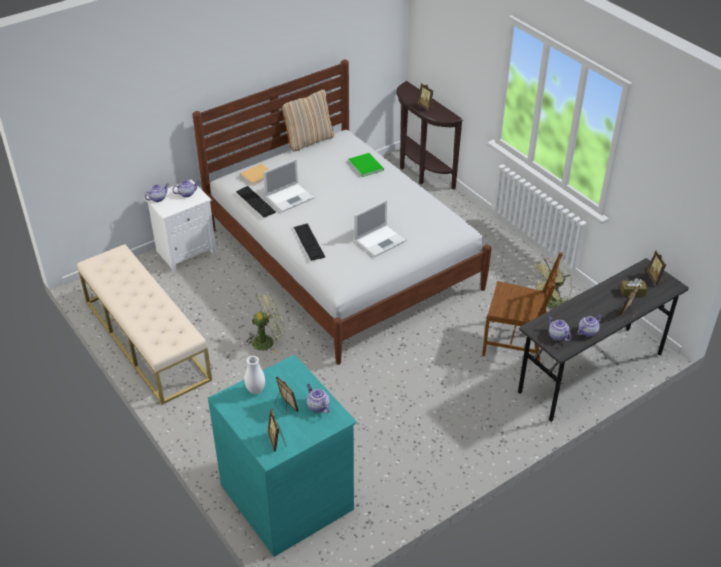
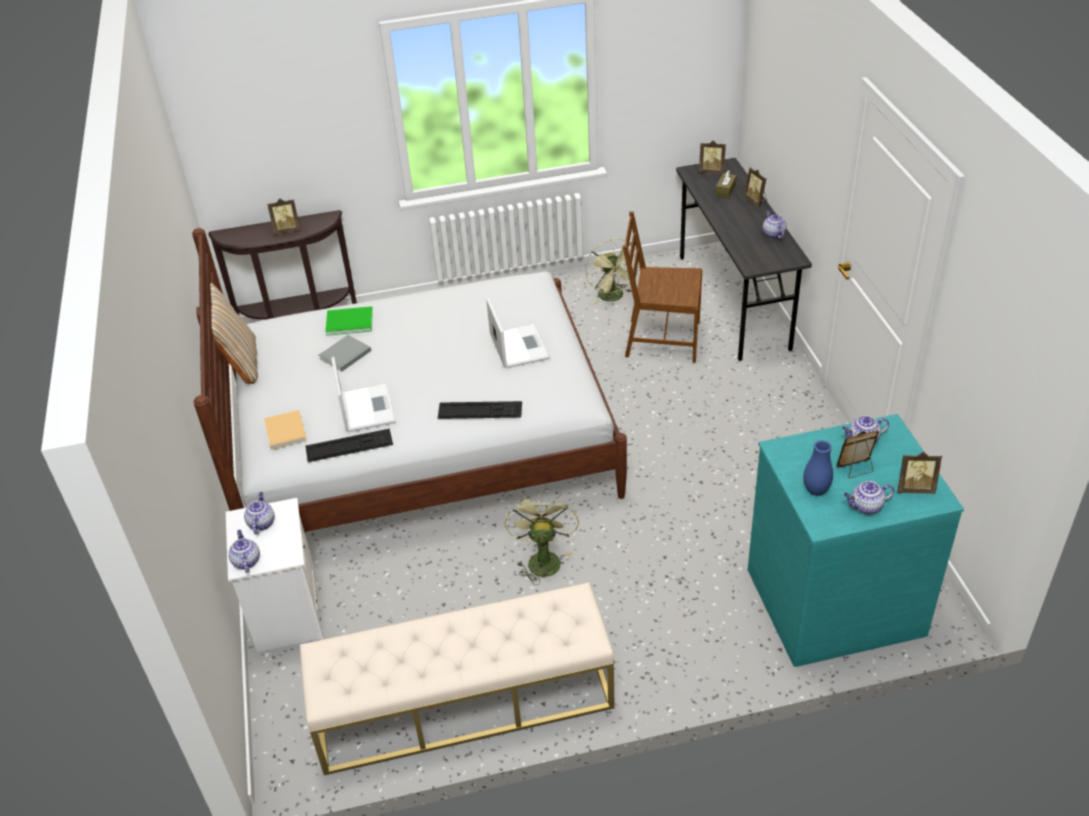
camera: 65 degrees left, 0 degrees up
(255, 390) = (815, 491): white vase -> blue vase
(333, 174) = (344, 355): none -> grey book
(515, 343) = (662, 340): brown chair -> brown chair turned 120 degrees counterclockwise
(557, 335) = (771, 255): teapot -> teapot (866, 507)

